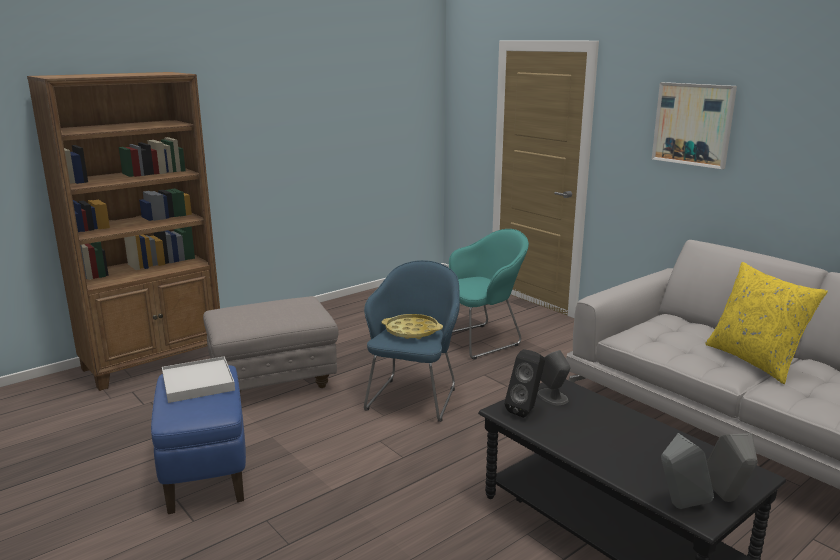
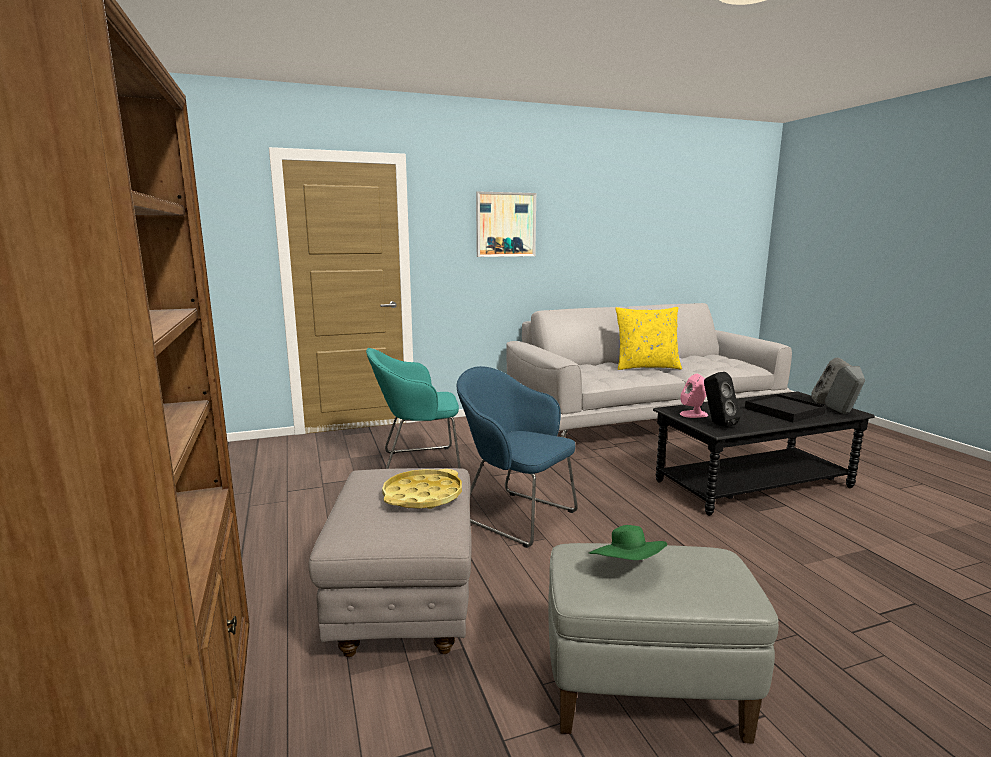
camera: 70 degrees left, 5 degrees down
(198, 382) = (627, 567): white tray -> green hat
(206, 473) = (644, 695): blue ottoman -> grey ottoman
(412, 331) = (522, 438): yellow tray -> yellow tray (422, 496)
(481, 340) = (417, 462): turquoise armchair -> turquoise armchair turned 90 degrees counterclockwise
(552, 397) = (694, 414): grey speaker -> pink speaker
(636, 457) = (784, 411): none -> black tray

